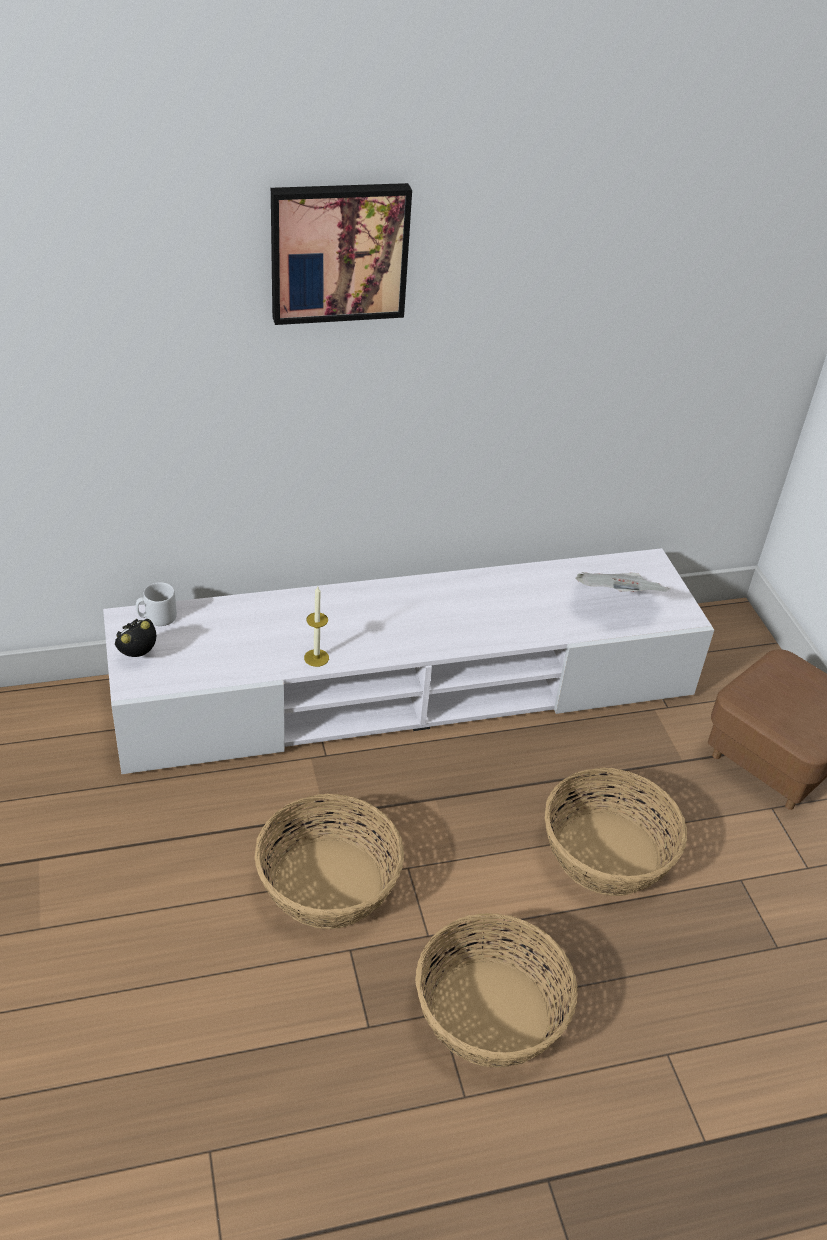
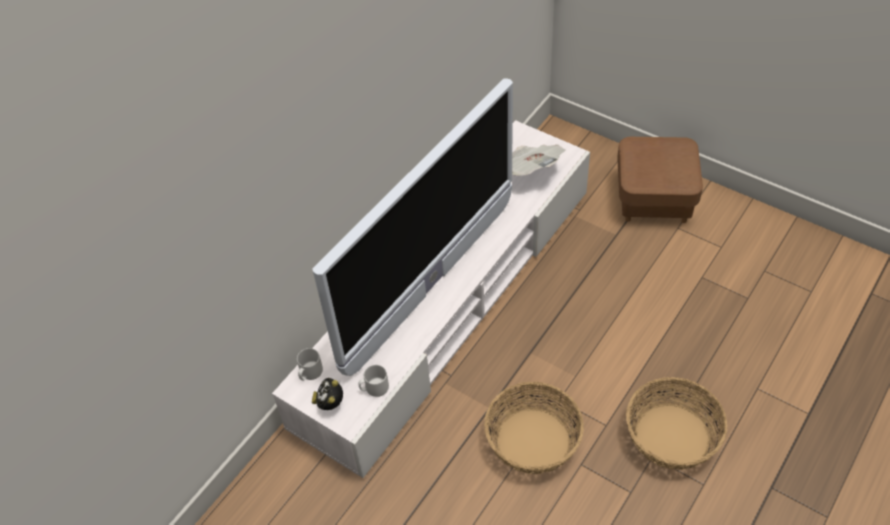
camera: 35 degrees left, 10 degrees up
(194, 674) = (374, 388): none -> grey mug
(316, 658) = (424, 325): candle -> none
(338, 251) = (338, 79): picture -> none
(372, 628) = (431, 284): none -> television
(608, 853) = (636, 313): basket -> none

